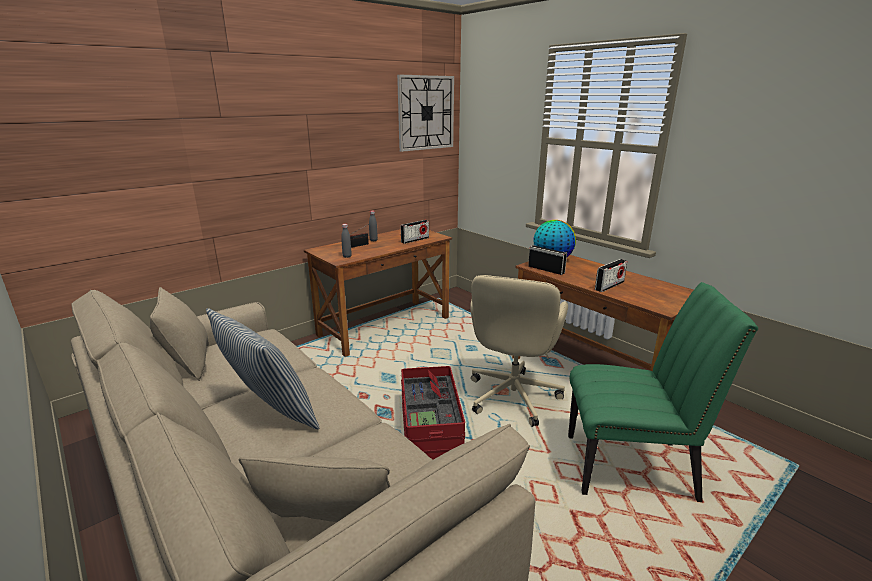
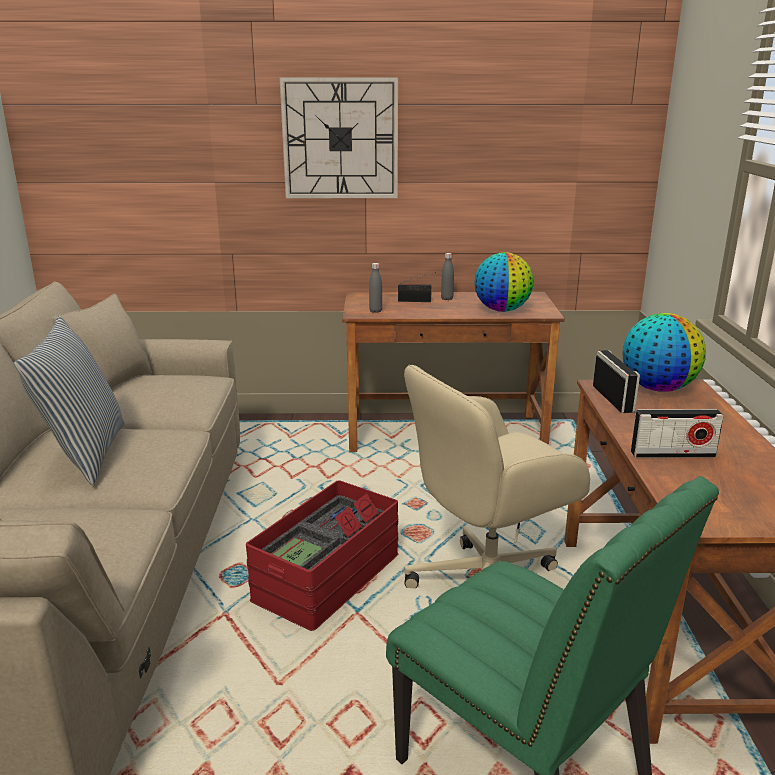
camera: 40 degrees right, 0 degrees up
(415, 240) = (502, 310): radio -> globe
(426, 113) = (589, 107): wall clock -> wall clock (340, 139)

